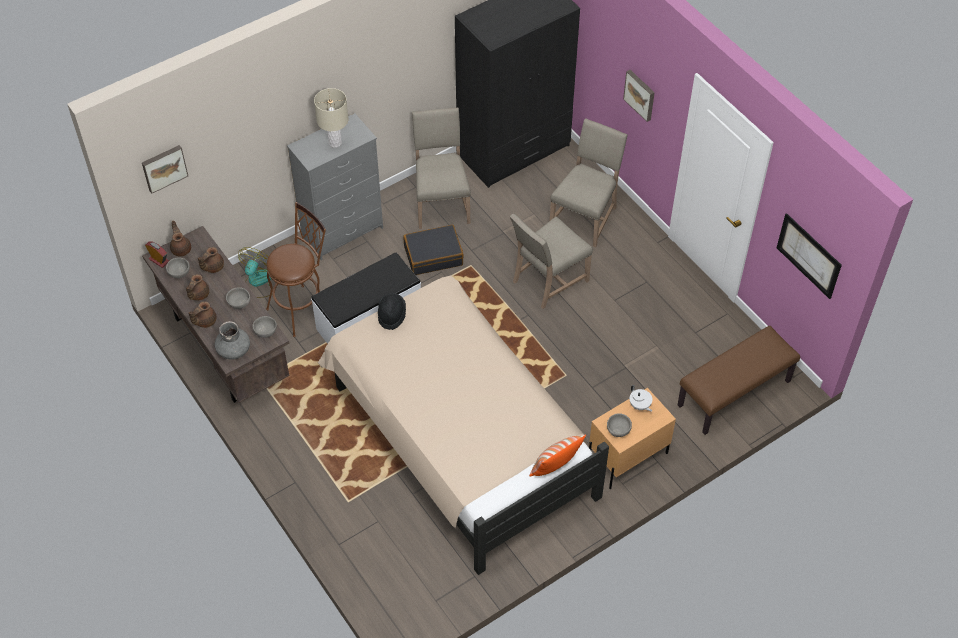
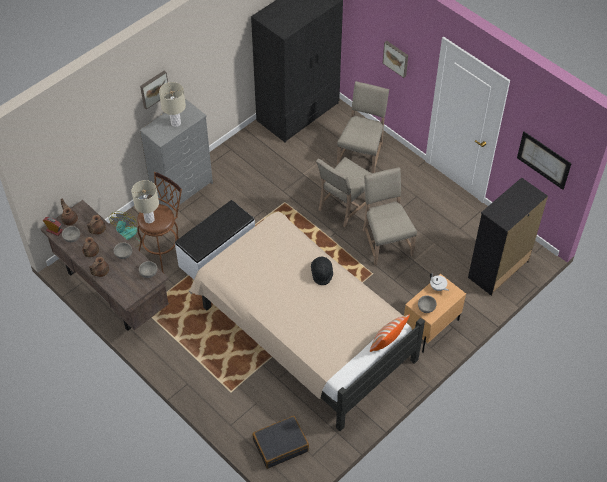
camera: 10 degrees left, 0 degrees up
(164, 167) = (53, 159): picture -> picture (153, 89)
(234, 350) = (127, 290): grey vase -> none
(282, 262) = (149, 219): none -> beige table lamp
(391, 315) = (241, 247): black hat -> black hat (322, 274)
(433, 255) = (255, 198): black suitcase -> black suitcase (280, 445)
(441, 203) = (252, 158): beige chair -> beige chair (385, 241)
(734, 394) = (497, 269): brown bench -> black dresser

